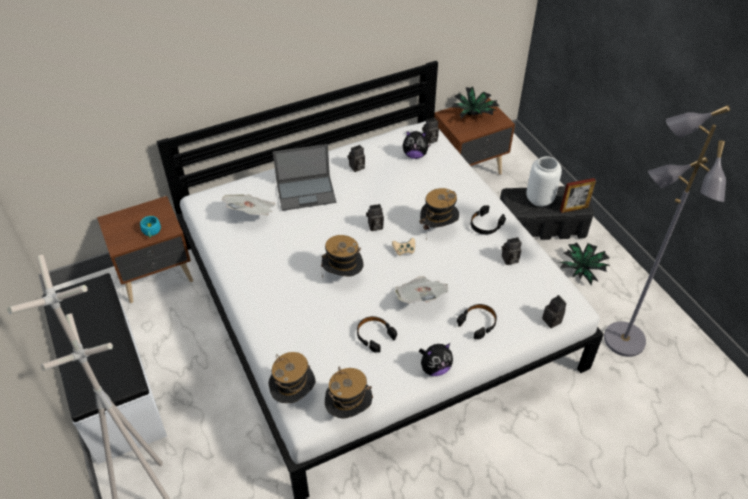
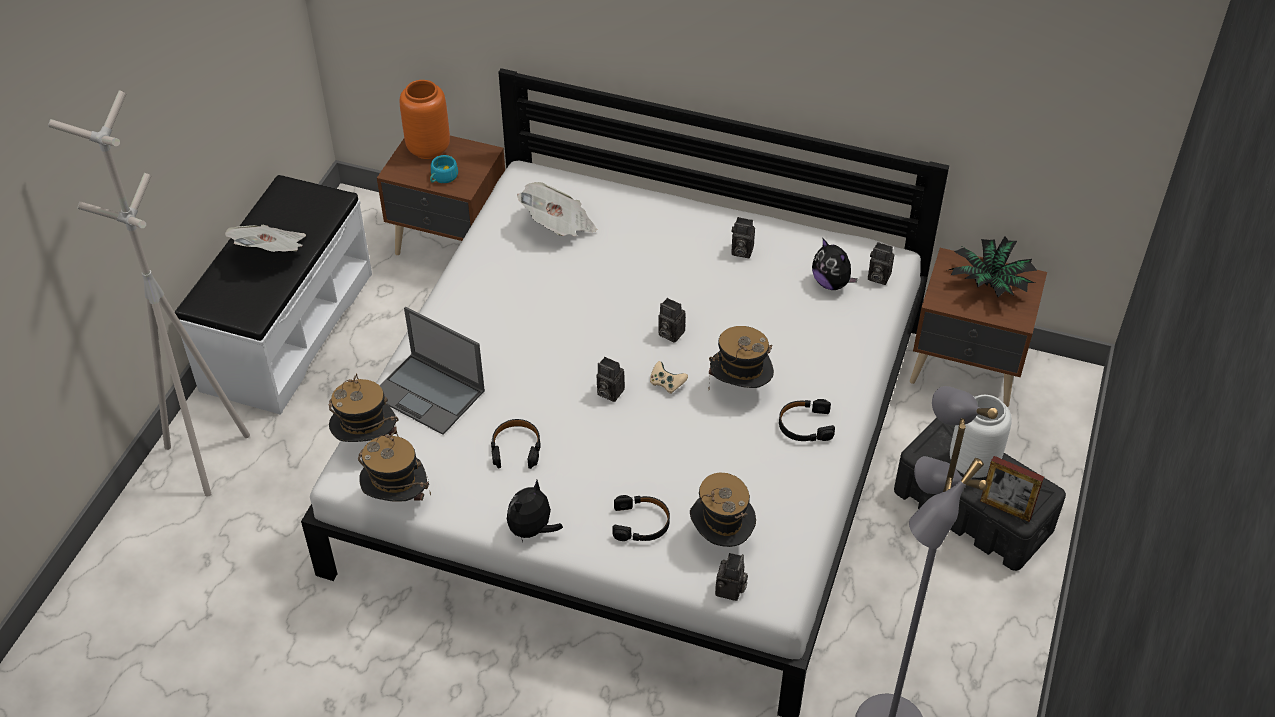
camera: 45 degrees right, 0 degrees up
(123, 222) = (429, 148): none -> orange vase
(306, 192) = (646, 242): laptop -> laptop (429, 394)
(343, 276) = (565, 362): hat -> hat (721, 538)
(420, 298) = (615, 448): newspaper -> newspaper (272, 252)
(435, 368) = (532, 530): plush toy -> plush toy turned 105 degrees clockwise
(509, 260) = (775, 486): camera -> camera (608, 392)
(582, 270) = (952, 605): potted plant -> none

